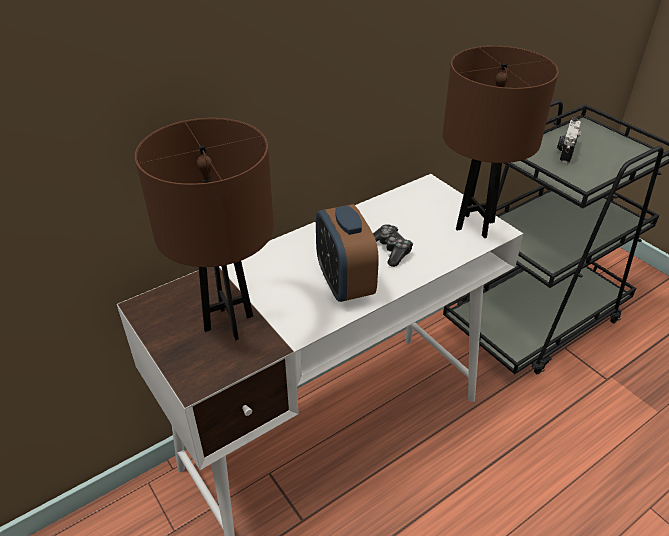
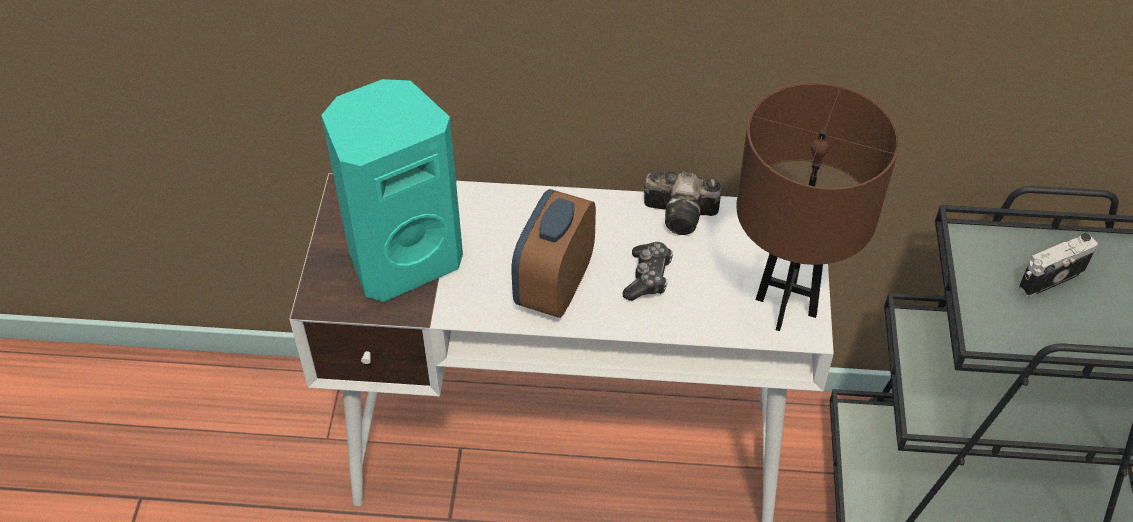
camera: 40 degrees right, 10 degrees up
(228, 323) = (402, 258): brown table lamp -> turquoise speaker
(371, 212) = (684, 214): none -> camera

